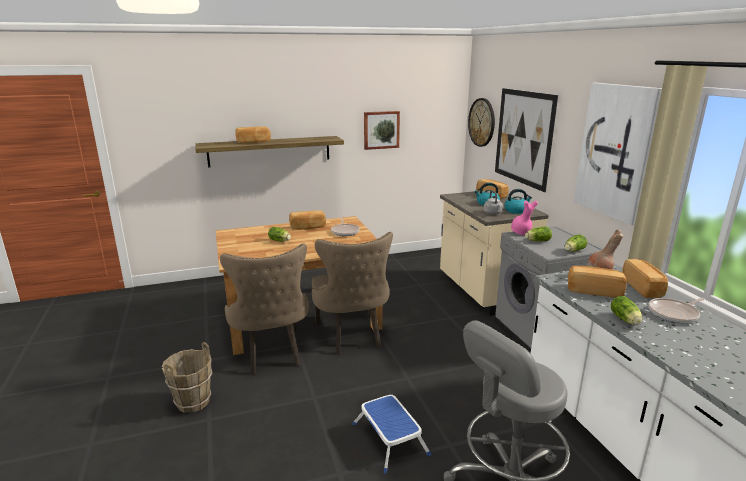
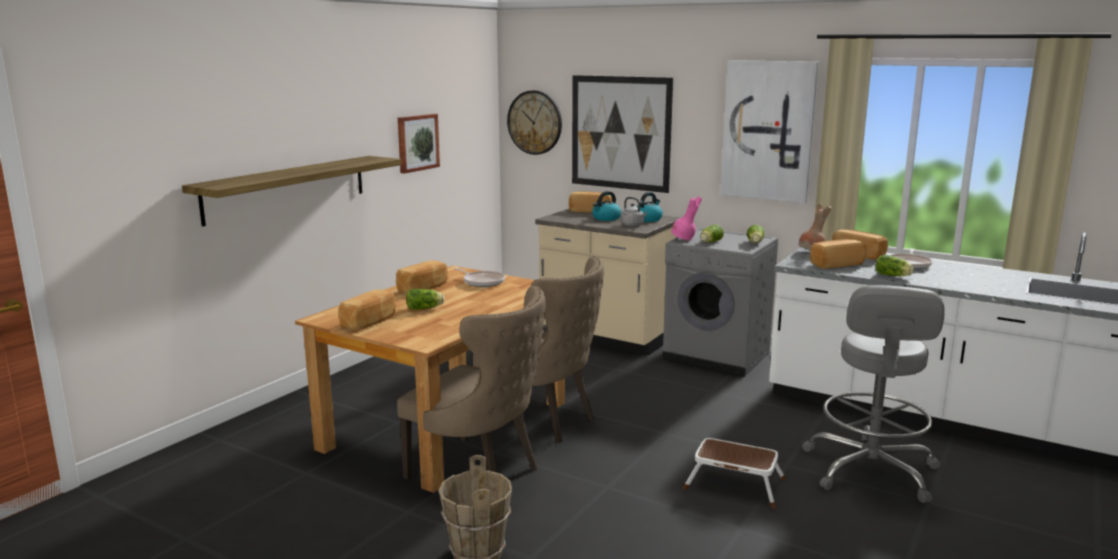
camera: 40 degrees left, 5 degrees down
(253, 142) = (279, 173): bread -> bread (370, 322)
(389, 439) = (734, 484): blue step ladder -> brown step ladder

